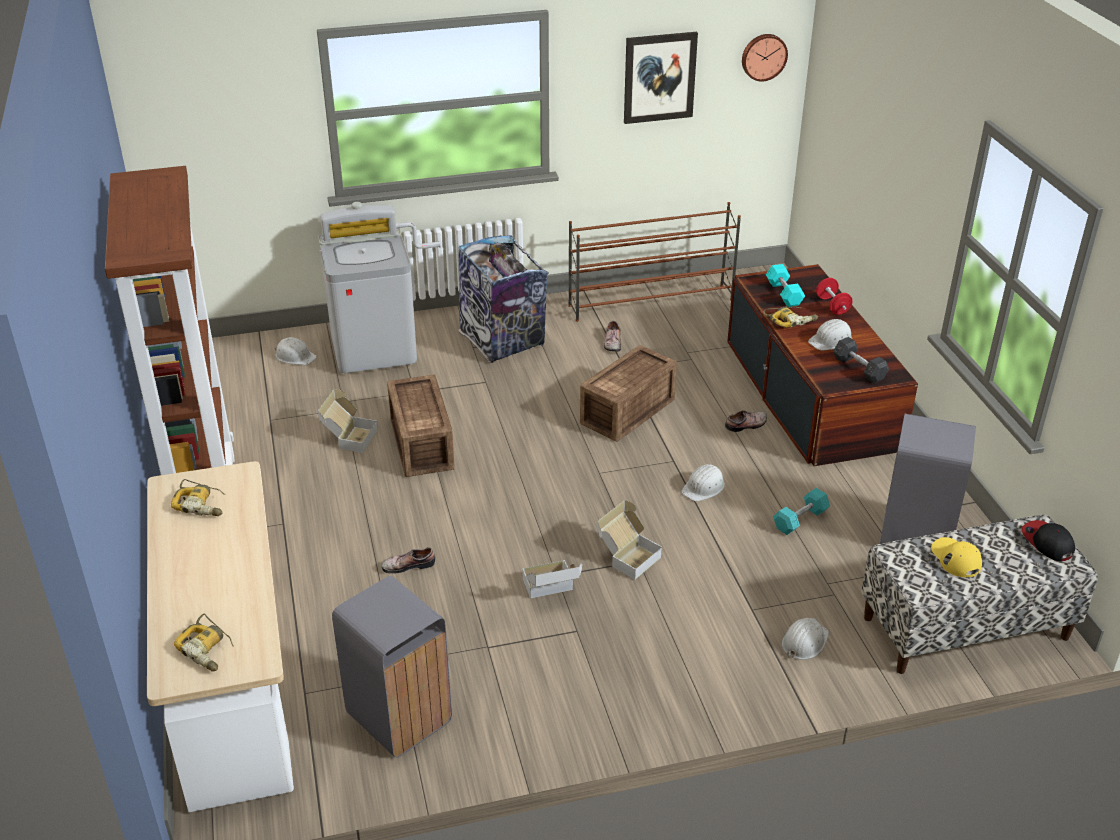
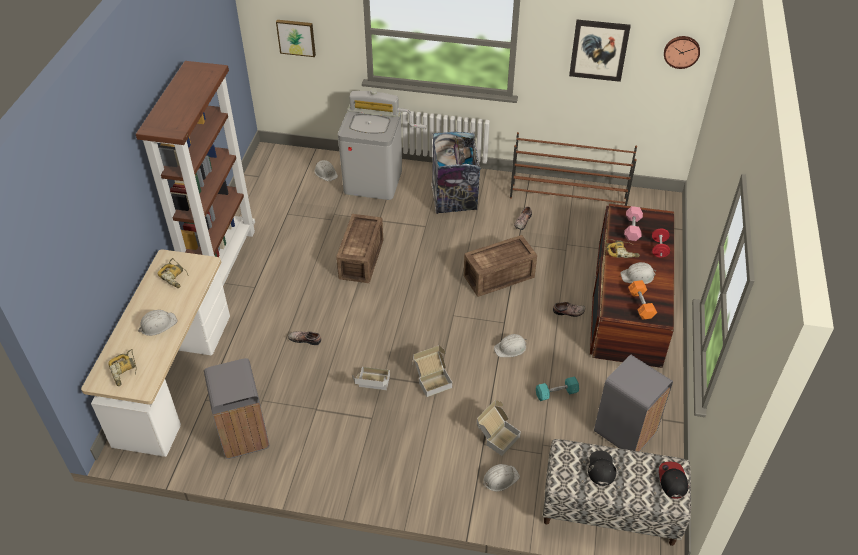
camera: 25 degrees right, 10 degrees up
(218, 150) = (296, 37): none -> picture
(219, 572) = (158, 324): none -> white hard hat
(349, 438) = (323, 241): cardboard box -> cardboard box (496, 436)
(784, 293) = (632, 228): turquoise dumbbell -> pink dumbbell
(859, 369) = (641, 305): grey dumbbell -> orange dumbbell
(955, 558) = (601, 468): yellow cap -> black cap

